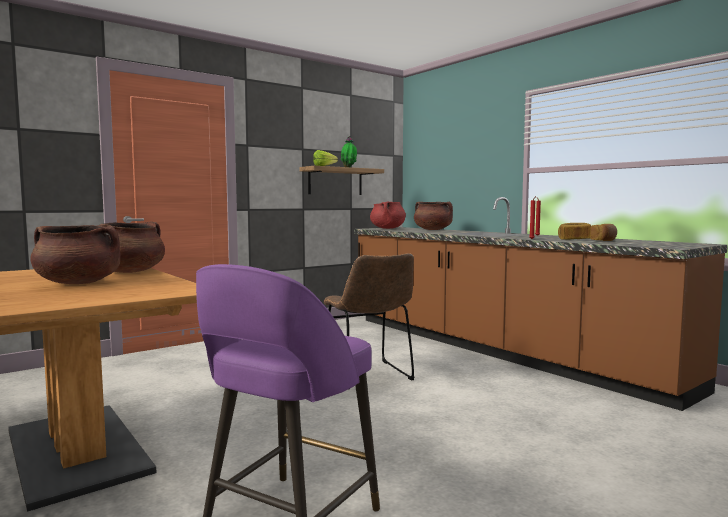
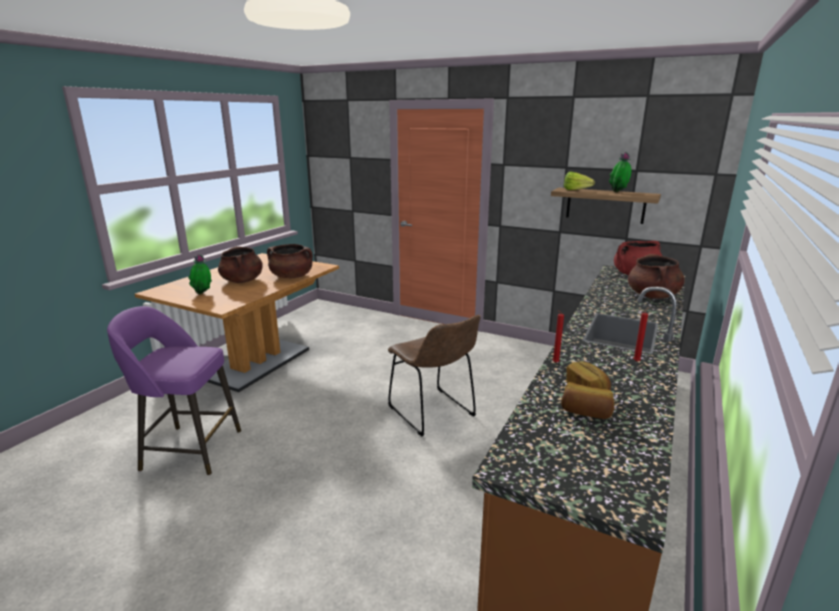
camera: 65 degrees right, 15 degrees up
(89, 295) = (203, 294): none -> potted plant
(369, 376) = (433, 413): brown chair -> brown chair turned 75 degrees counterclockwise

